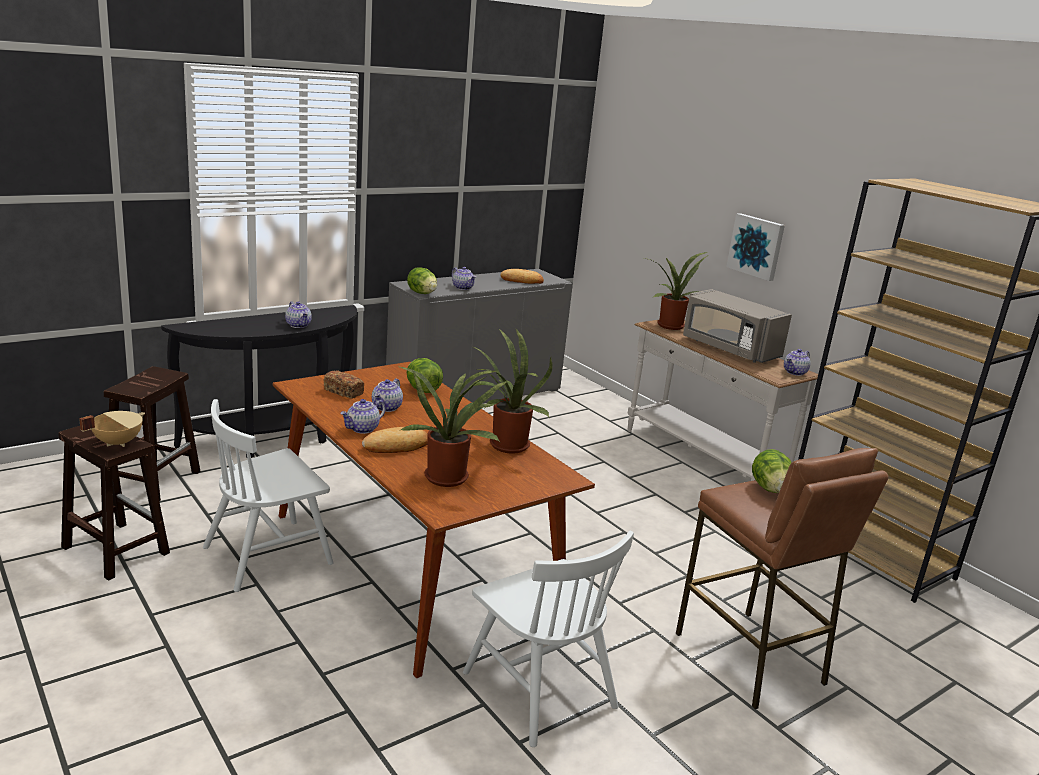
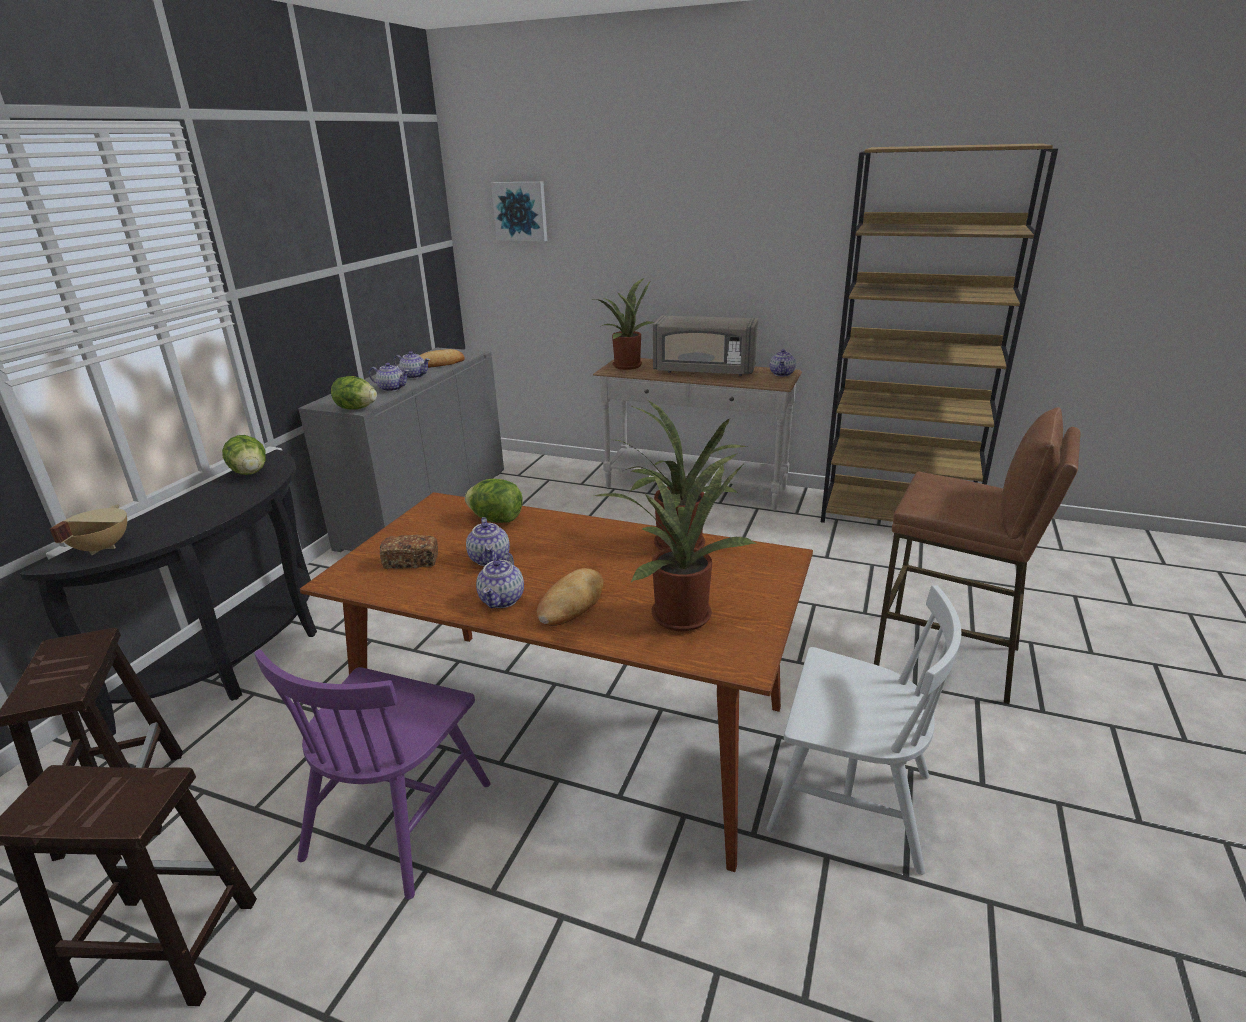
camera: 30 degrees left, 5 degrees up
(117, 442) = (122, 796): beige cooking pot -> beige cooking pot (100, 548)
(268, 555) = (398, 819): white chair -> purple chair
(299, 325) = (239, 498): teapot -> teapot (414, 376)
(756, 246) = (697, 259): picture -> picture (521, 211)
(770, 489) = (940, 486): lettuce -> lettuce (250, 473)

